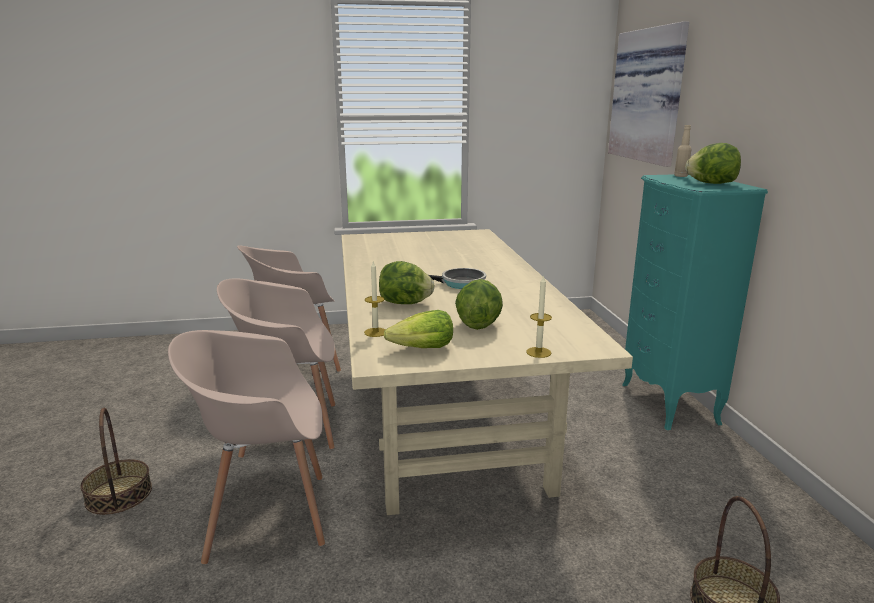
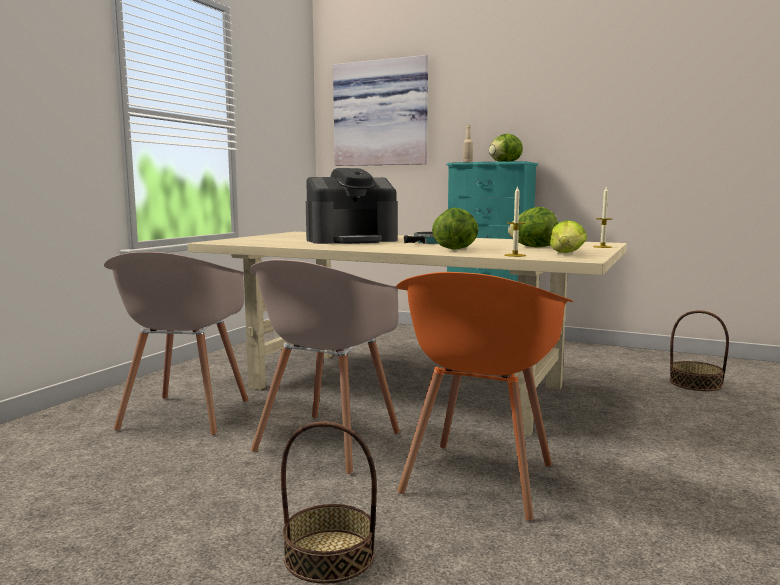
camera: 55 degrees left, 10 degrees down
(265, 516) = (478, 480): beige chair -> orange chair
(432, 260) = (351, 240): none -> coffee machine

